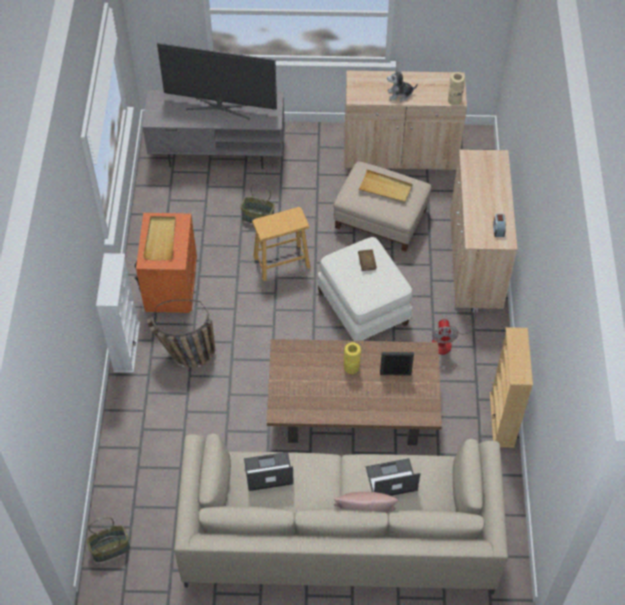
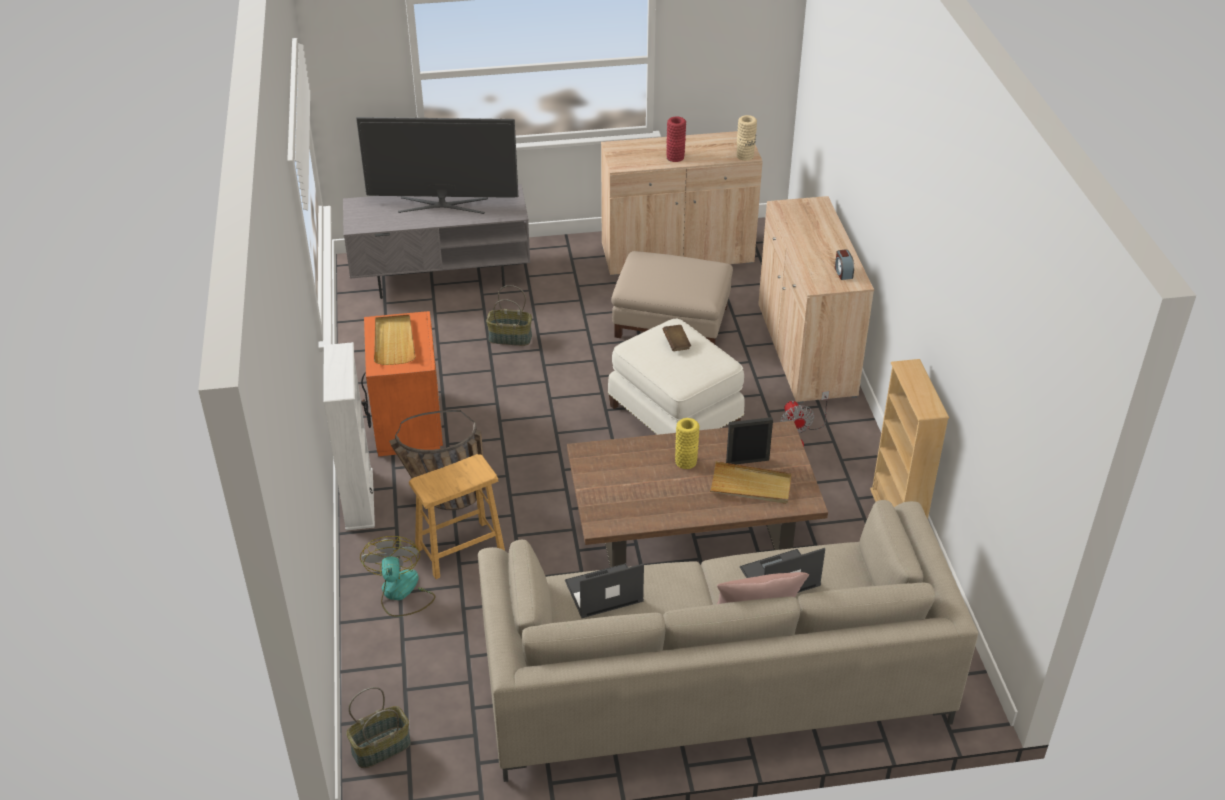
camera: 10 degrees left, 15 degrees down
(142, 430) = (401, 593): none -> fan
(281, 262) = (553, 381): brown stool -> brown stool (460, 549)
(385, 188) = (675, 272): beige tray -> beige tray (751, 486)
(400, 94) = (675, 157): plush toy -> red vase

